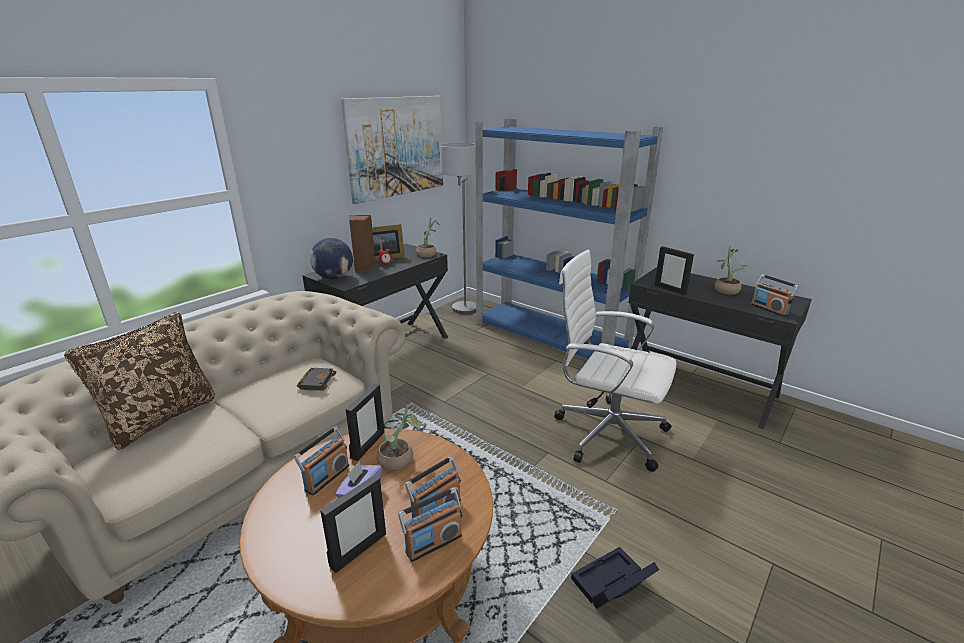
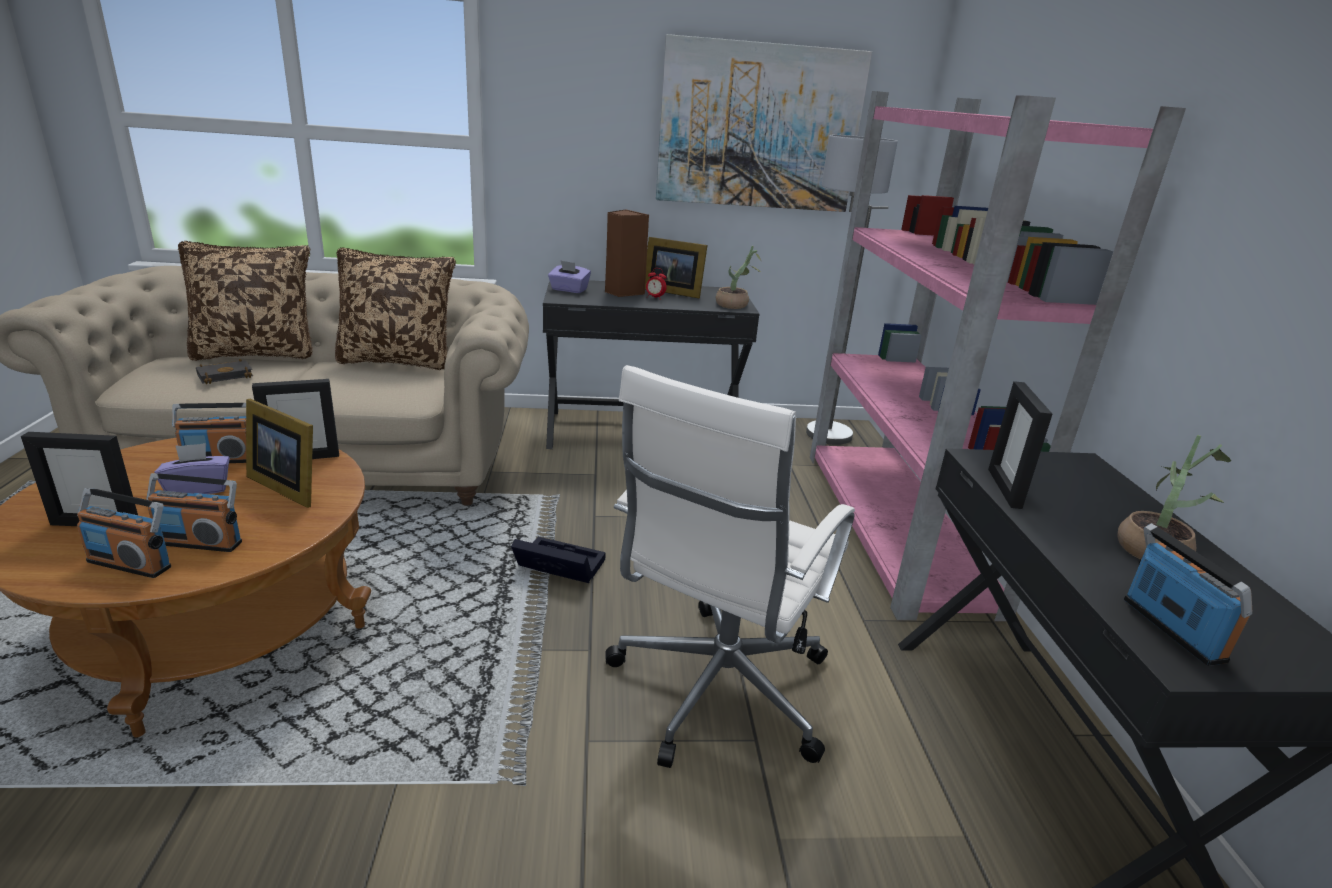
camera: 45 degrees right, 0 degrees up
(278, 371) = (398, 363): none -> brown pillow
(316, 381) = (396, 384): black book -> black book (226, 375)
(334, 278) = (569, 290): globe -> purple tissue box
(400, 460) = (287, 485): potted plant -> picture frame
(550, 335) = (894, 525): blue bookcase -> pink bookcase
(607, 432) = (716, 691): white office chair -> white office chair turned 135 degrees counterclockwise
(611, 585) = (340, 846): black storage box -> black storage box (556, 566)
(769, 309) = (1171, 629): radio -> radio turned 150 degrees clockwise

